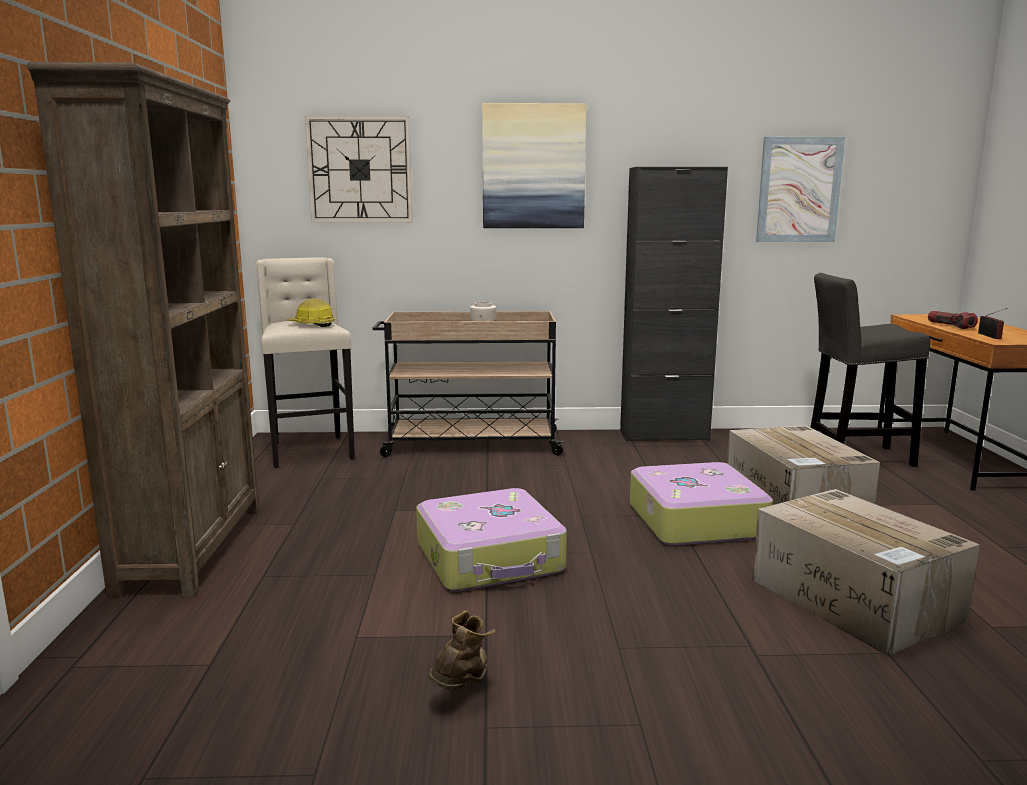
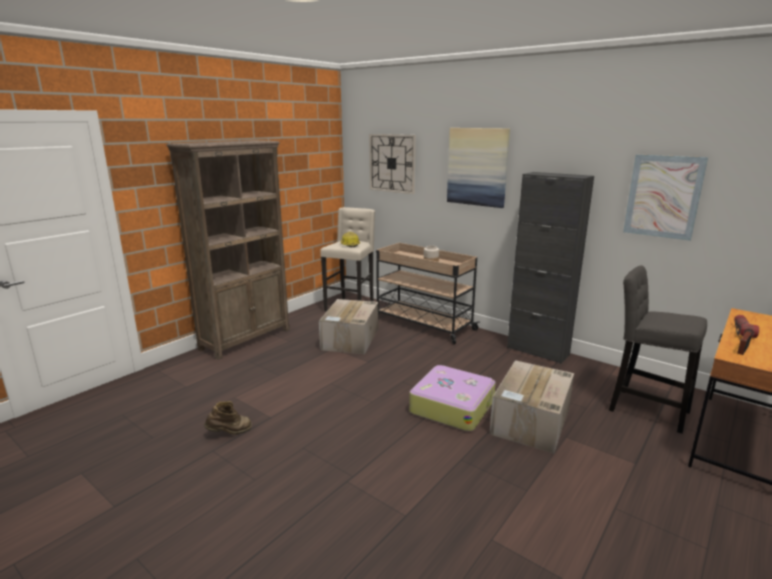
camera: 40 degrees right, 5 degrees up
(490, 558) = (328, 386): suitcase -> none
(856, 600) = (446, 485): cardboard box -> cardboard box (350, 339)

